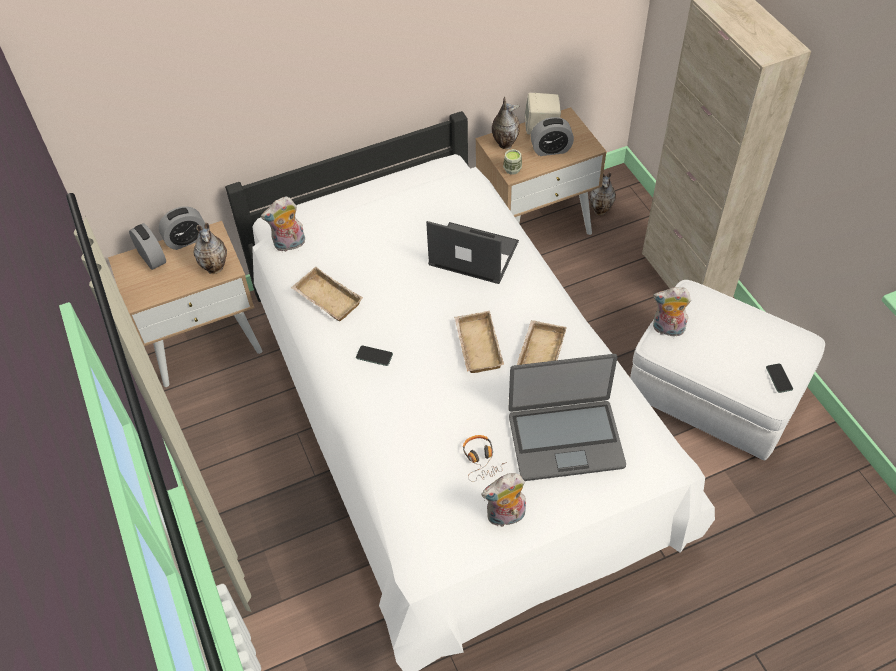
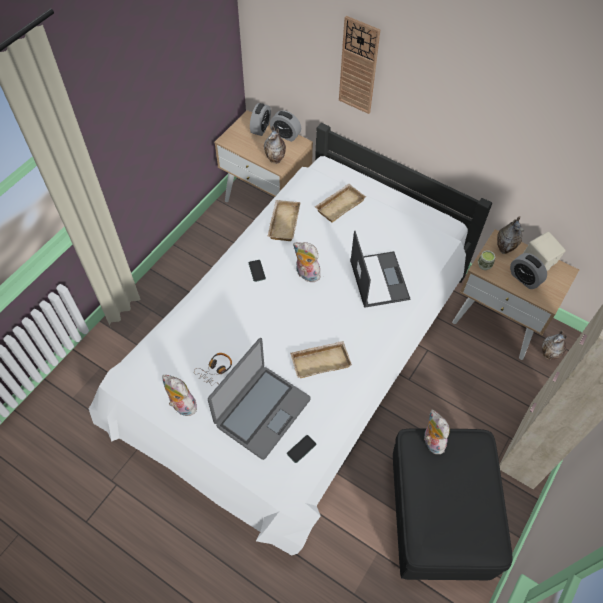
camera: 55 degrees right, 5 degrees up
(247, 79) = (358, 66): none -> wall clock
(289, 245) = (311, 181): plush toy -> plush toy (306, 275)
(476, 345) = (303, 321): beige tray -> beige tray (339, 205)
(565, 439) = (262, 411): laptop -> laptop turned 105 degrees counterclockwise
(715, 396) = (438, 516): white ottoman -> black ottoman
(779, 378) = (442, 543): phone -> phone (301, 449)

